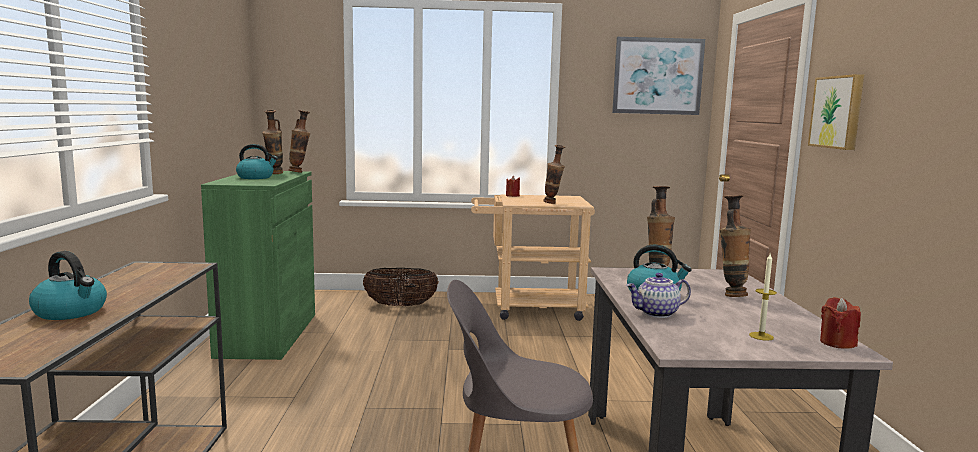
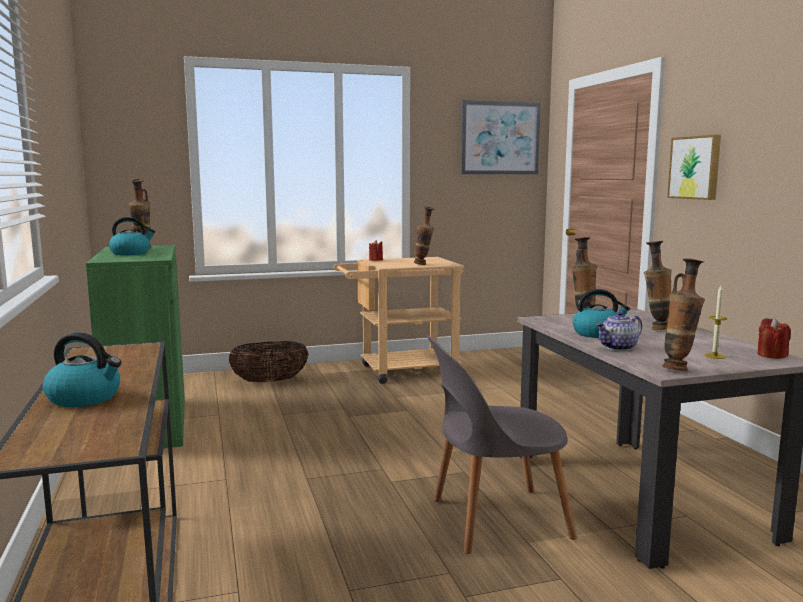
camera: 15 degrees left, 0 degrees up
(300, 172) = (166, 246): vase -> vase (679, 369)

